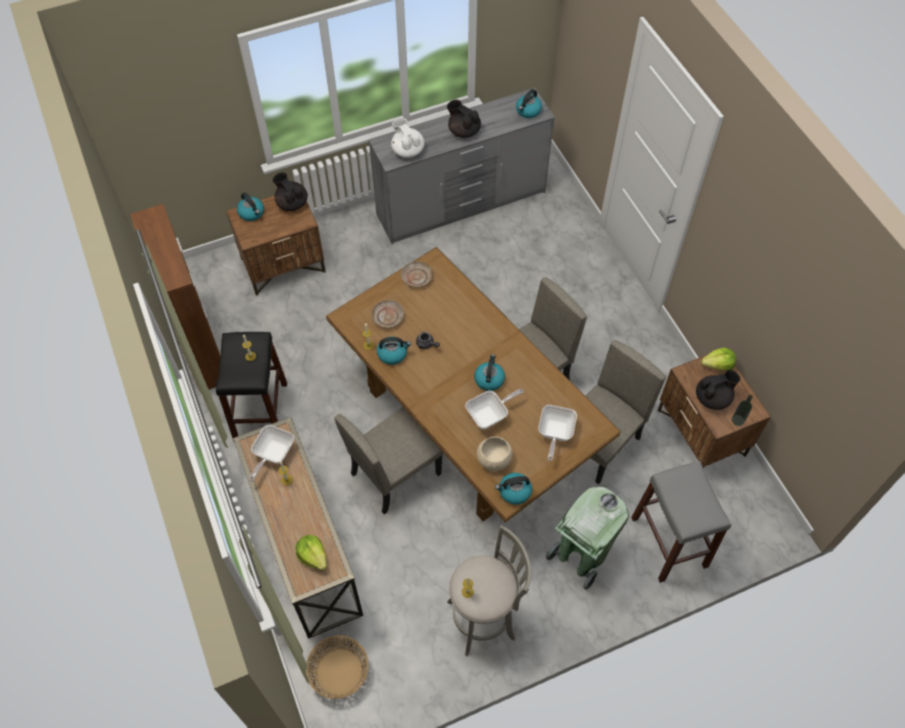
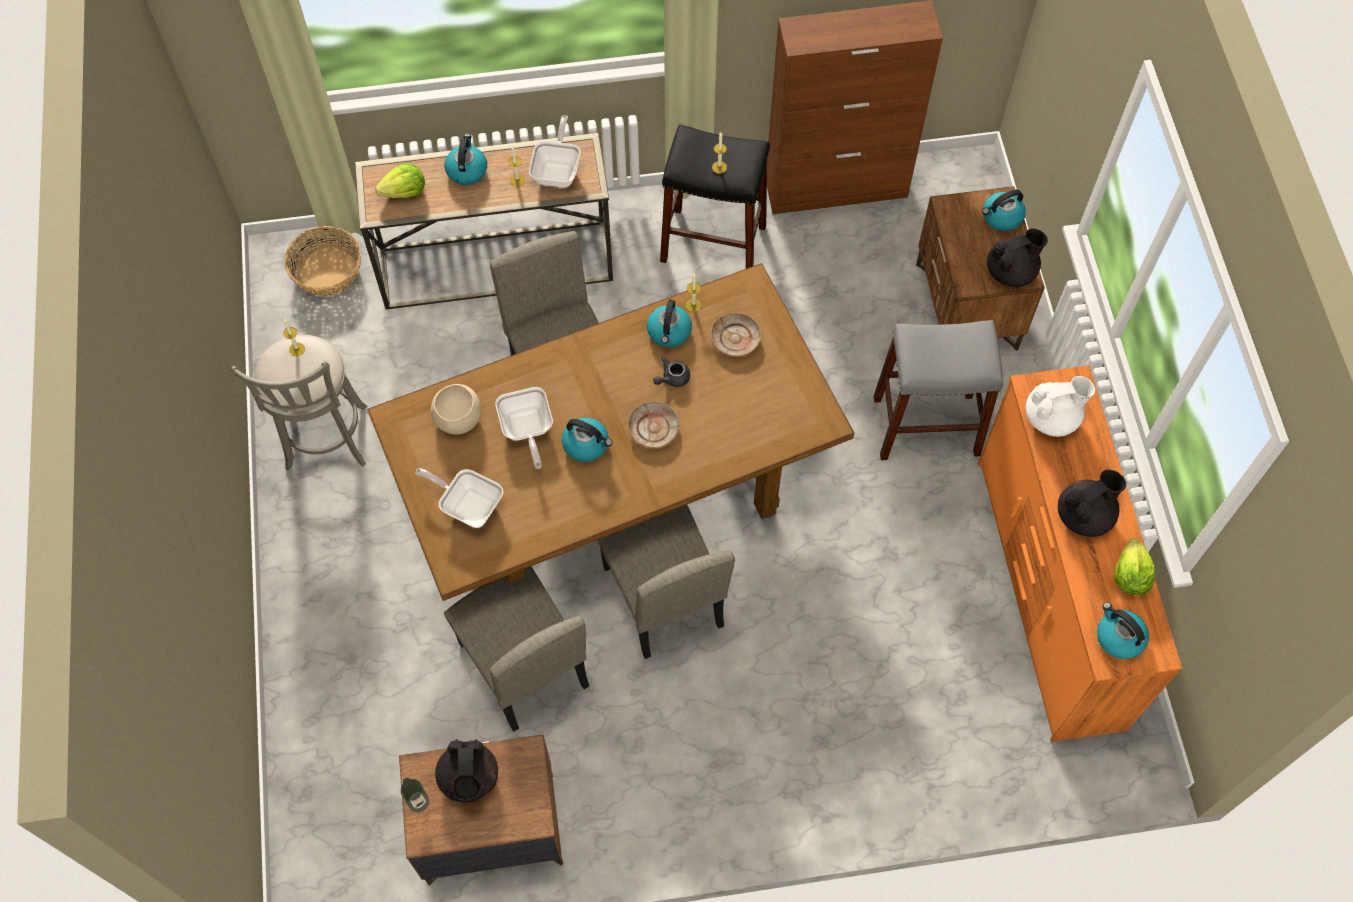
camera: 105 degrees right, 5 degrees up
(272, 455) = (558, 170): frying pan -> frying pan turned 60 degrees clockwise
(417, 277) = (799, 392): beige plate -> beige plate (654, 428)
(462, 204) = (1047, 593): grey dresser -> orange dresser
(514, 492) = (401, 429): kettle -> kettle (467, 170)
(581, 556) = (362, 584): green trash can -> none
(669, 542) = (337, 711): grey stool -> grey stool (926, 426)
(718, 365) = (524, 812): lettuce -> lettuce (1130, 575)

